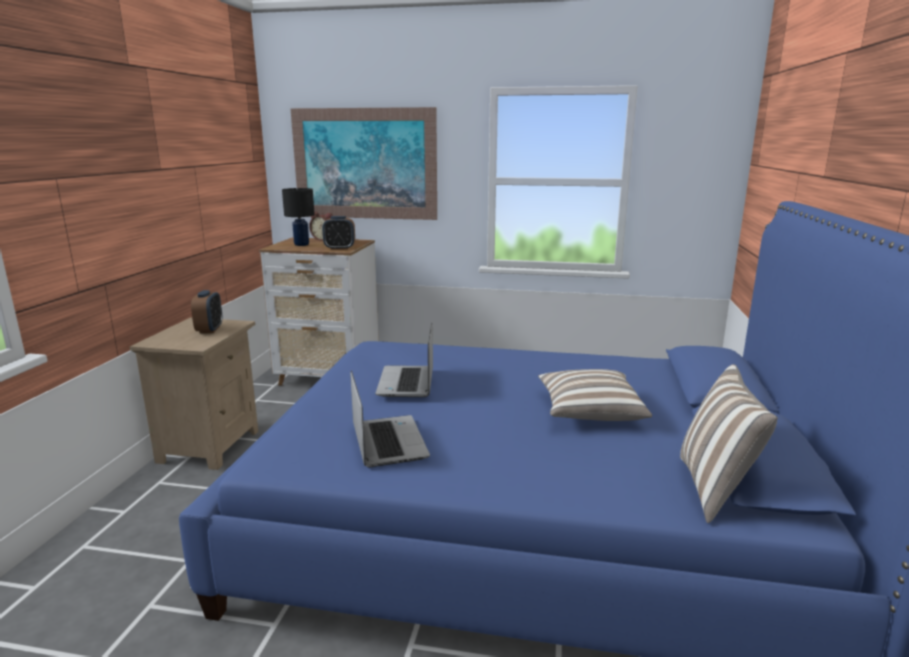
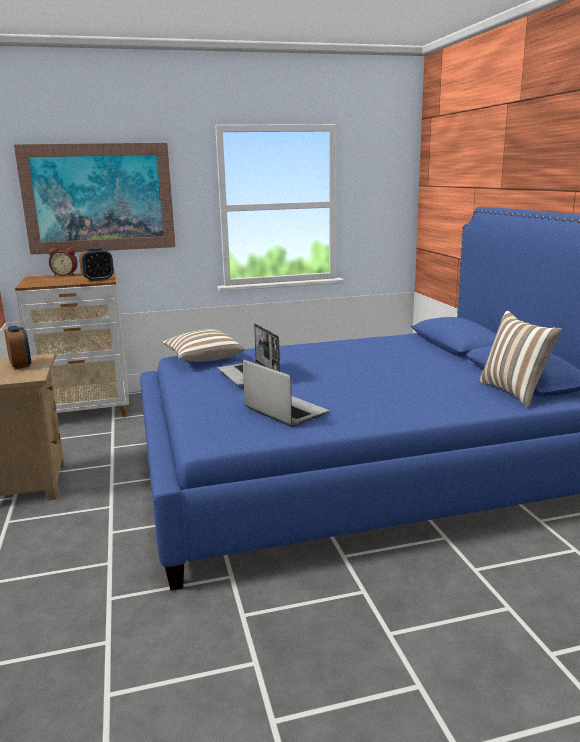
camera: 25 degrees left, 0 degrees up
(302, 245) = (52, 280): black table lamp -> none
(589, 412) = (398, 370): pillow -> pillow (203, 359)

